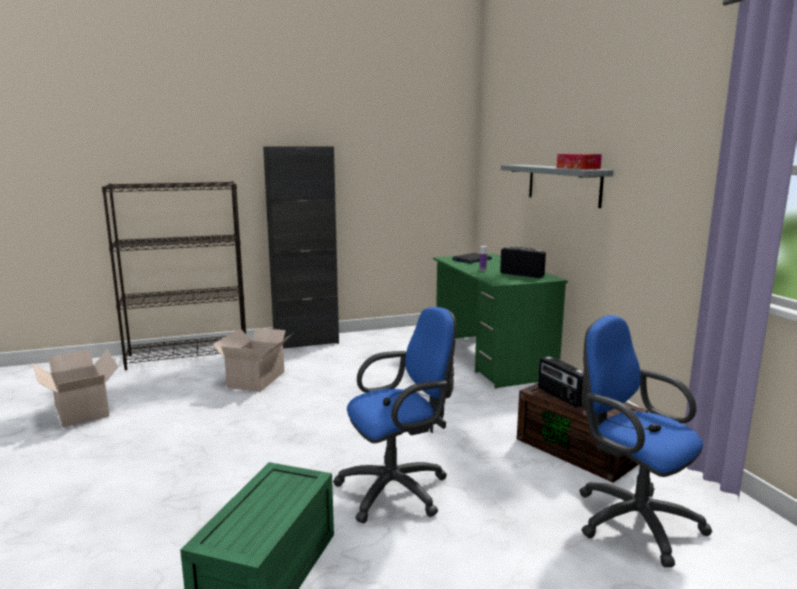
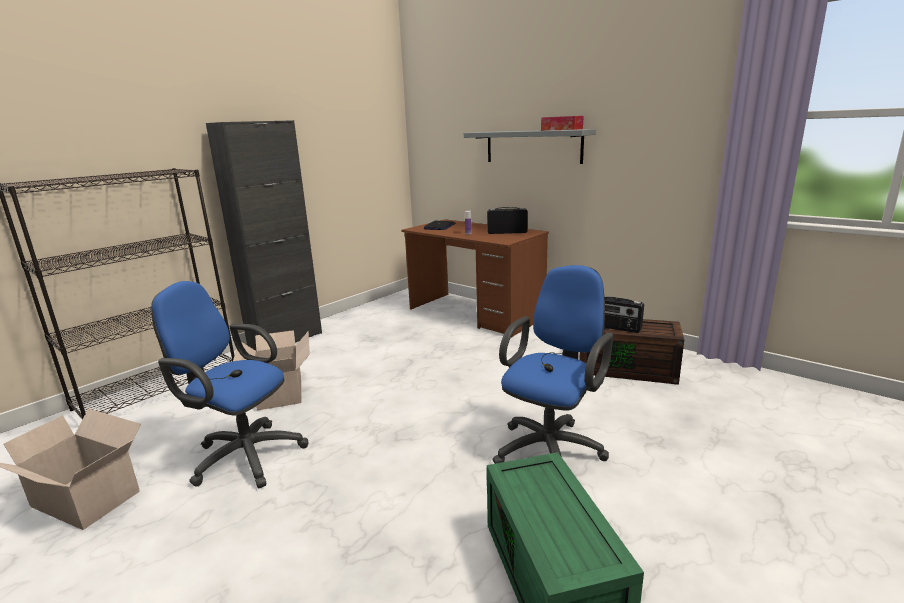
camera: 30 degrees left, 5 degrees up
(491, 358) = (475, 314): green desk -> brown desk
(630, 519) = (721, 407): blue office chair -> blue office chair (243, 455)

